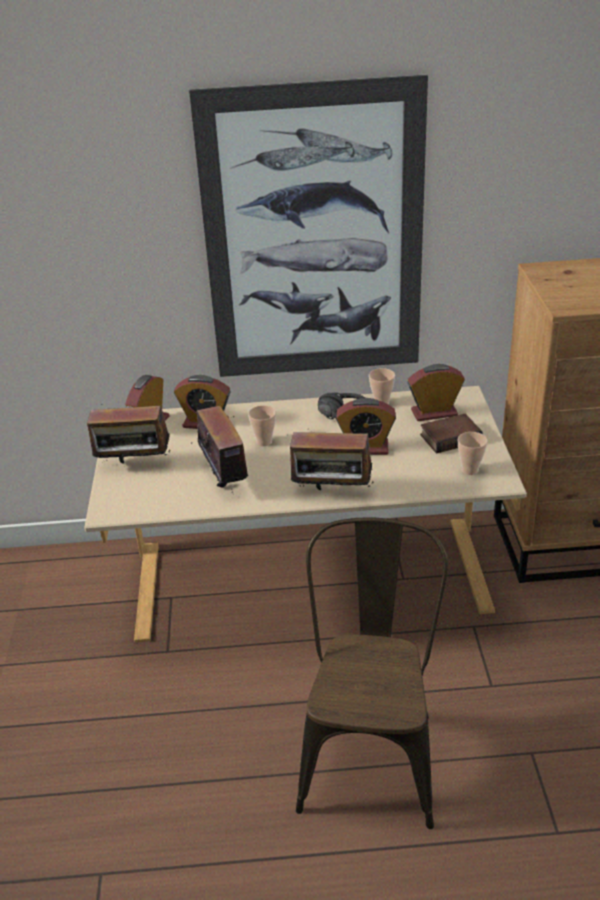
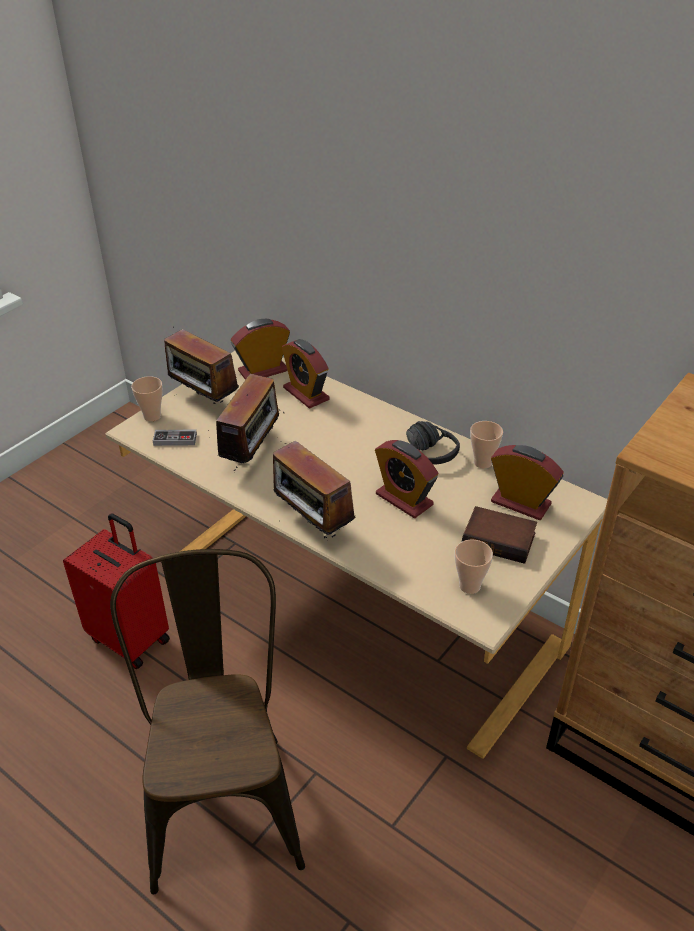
camera: 40 degrees right, 5 degrees up
(151, 500) = (175, 439): none -> game controller
(172, 710) = (131, 638): none -> red suitcase
(264, 442) = (327, 439): cup -> cup (152, 416)
(314, 238) = (455, 239): picture -> none
(371, 751) = (223, 796): brown chair -> brown chair turned 60 degrees counterclockwise

